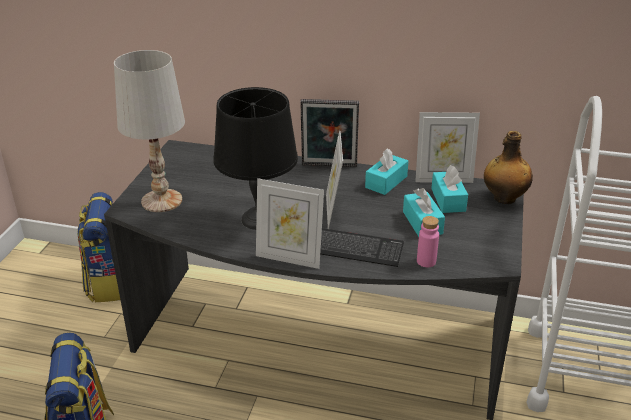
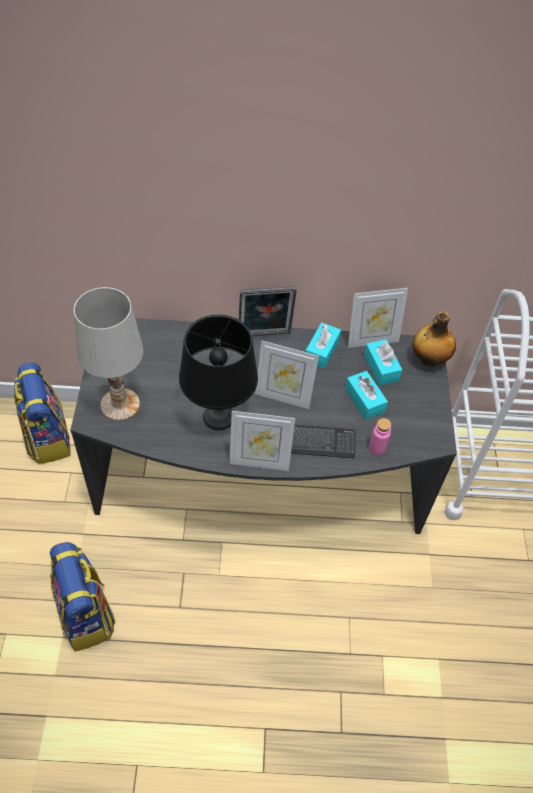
camera: 15 degrees left, 20 degrees up
(333, 211) = (283, 397): picture frame -> picture frame turned 60 degrees counterclockwise

